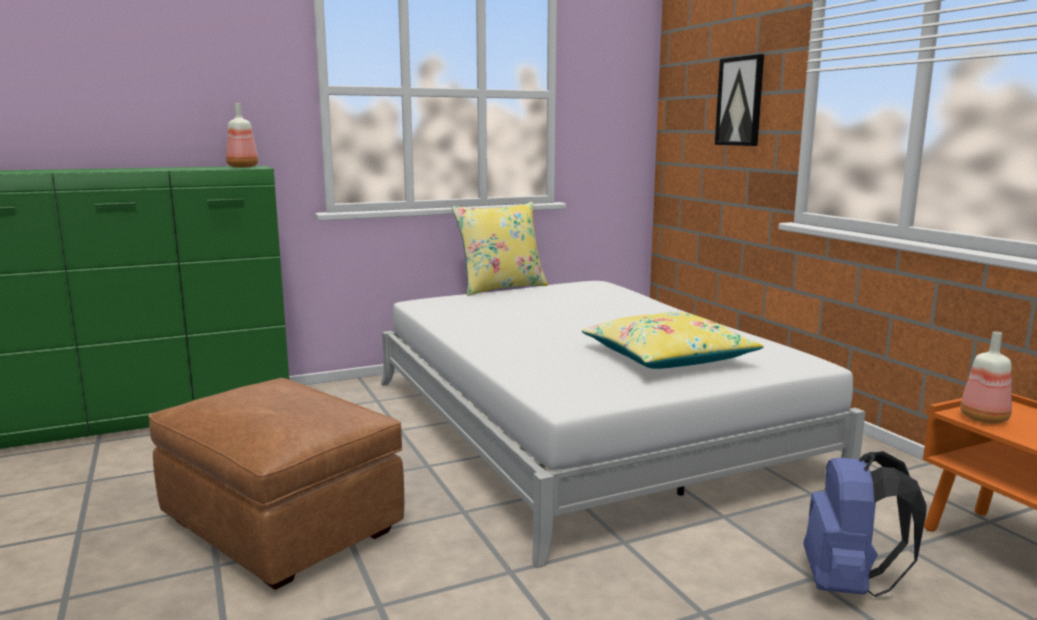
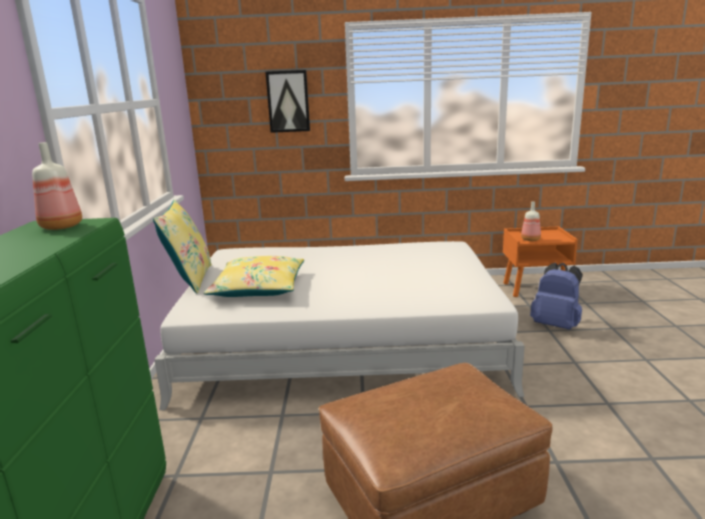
camera: 65 degrees left, 5 degrees up
(667, 358) = (425, 266): yellow pillow -> yellow pillow (258, 288)

